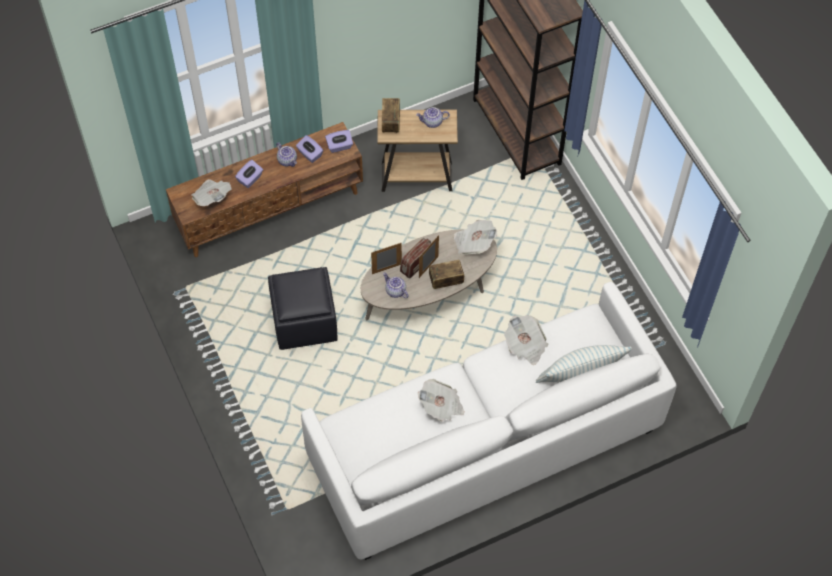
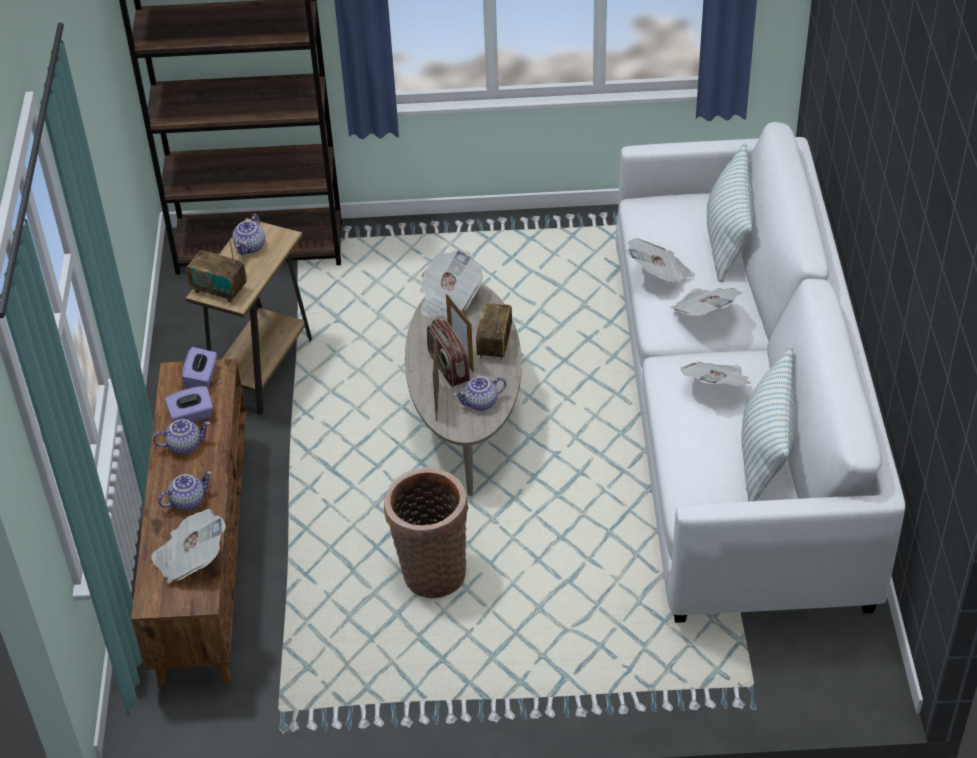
camera: 65 degrees left, 15 degrees down
(250, 179) = (188, 500): purple tissue box -> teapot
(303, 320) = (431, 571): black ottoman -> basket
(399, 448) = (765, 451): none -> pillow
(502, 381) = (704, 313): none -> newspaper

